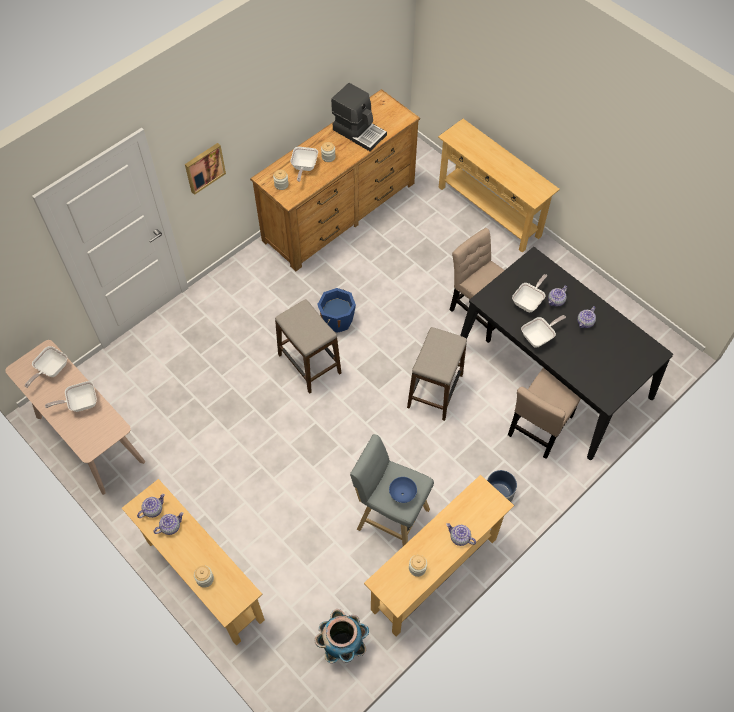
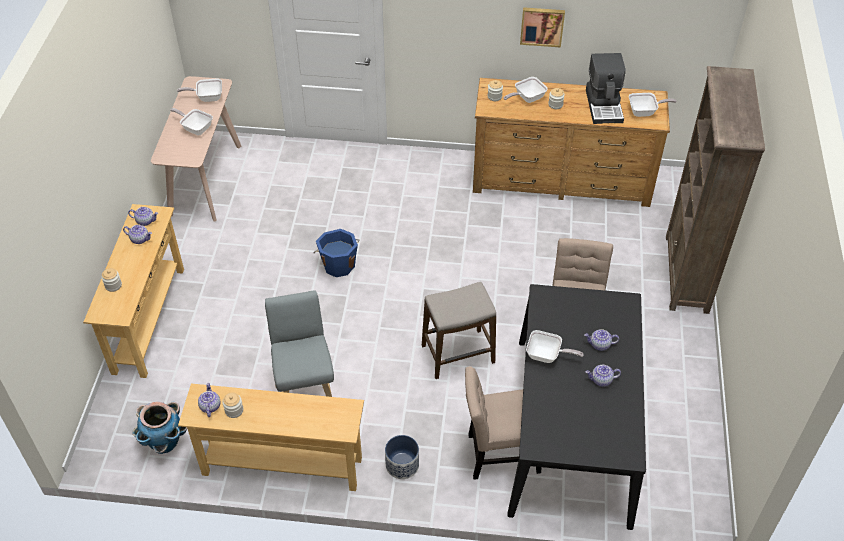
camera: 50 degrees right, 10 degrees down
(204, 167) = (434, 32): picture -> picture (542, 26)
(309, 364) = (396, 257): stool -> none
(336, 320) = (455, 246): blue bucket -> blue bucket (338, 264)
(402, 494) = (296, 360): blue bowl -> none
(459, 538) = (288, 422): teapot -> teapot (210, 406)
(489, 211) = (686, 274): beige console table -> brown bookcase
(529, 301) = (576, 326): frying pan -> frying pan (645, 112)

